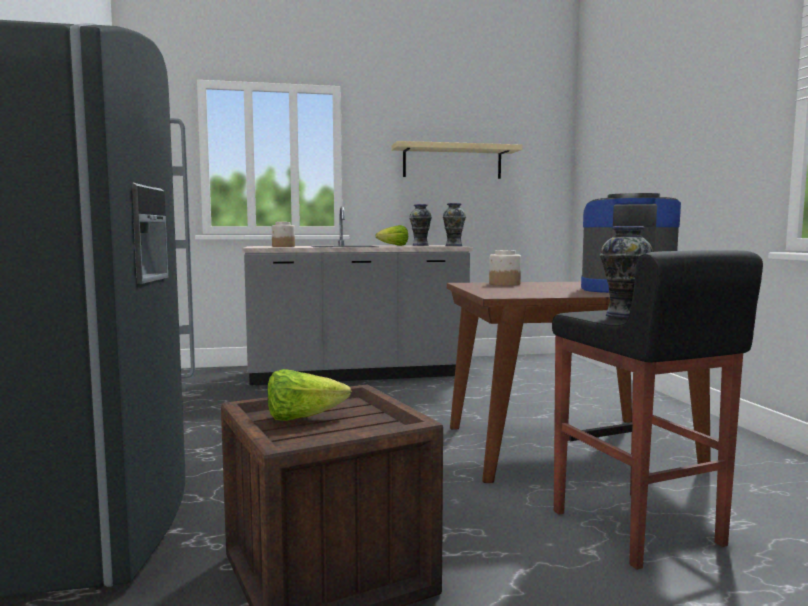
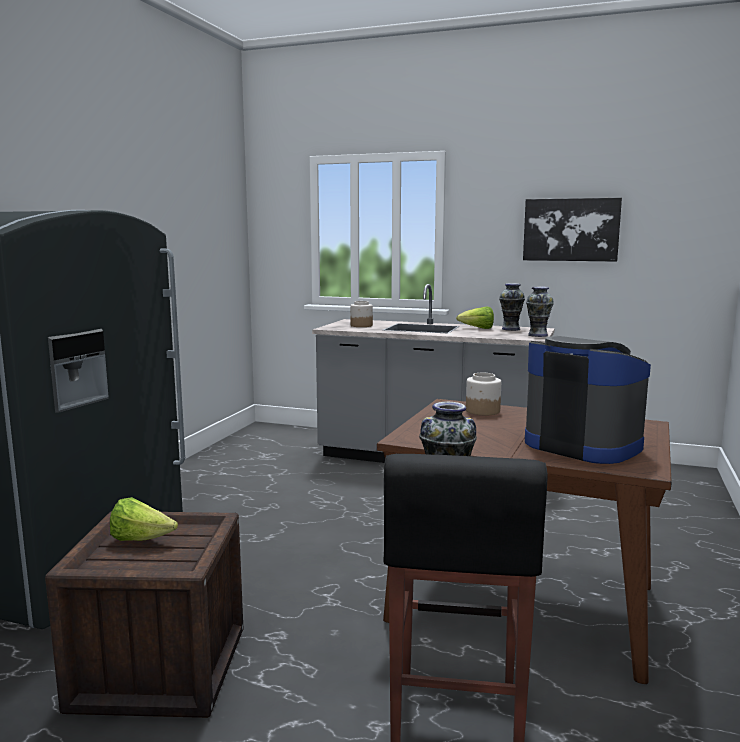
camera: 30 degrees right, 5 degrees up
(452, 162) = (571, 229): beige shelf -> picture

